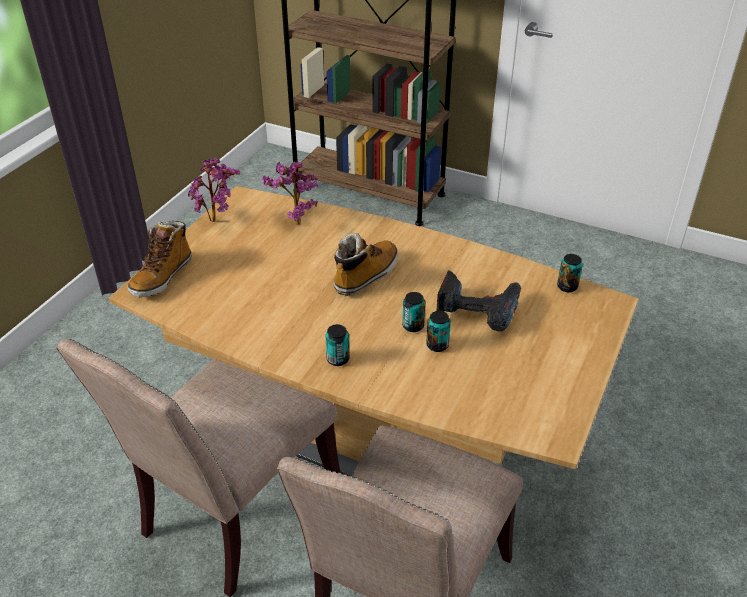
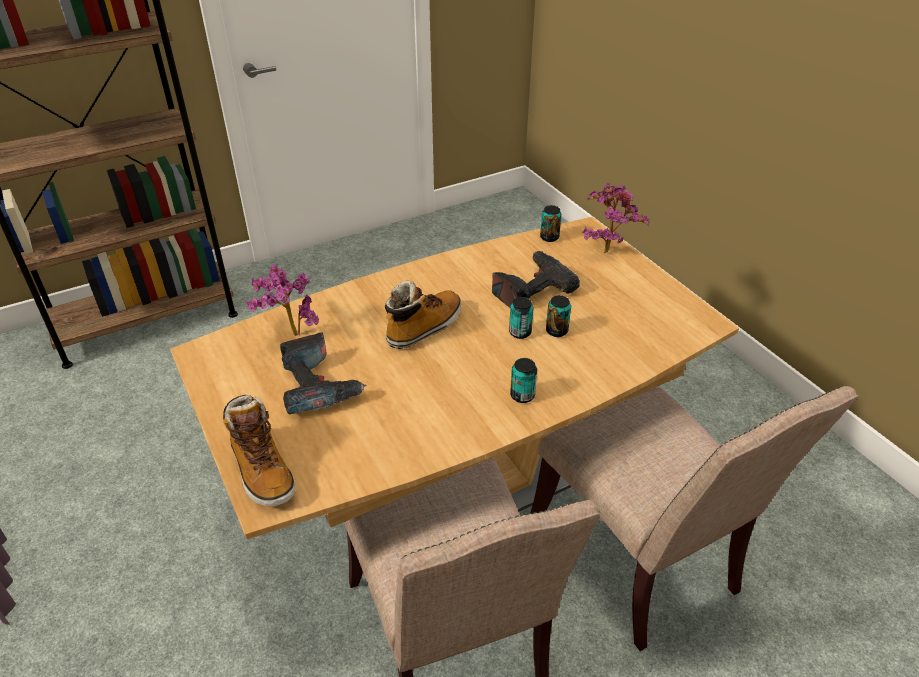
camera: 55 degrees left, 0 degrees up
(218, 220) = (215, 386): potted plant -> potted plant (606, 249)
(257, 259) = (318, 385): none -> power drill
(366, 275) = (424, 327): boot -> boot turned 60 degrees clockwise

